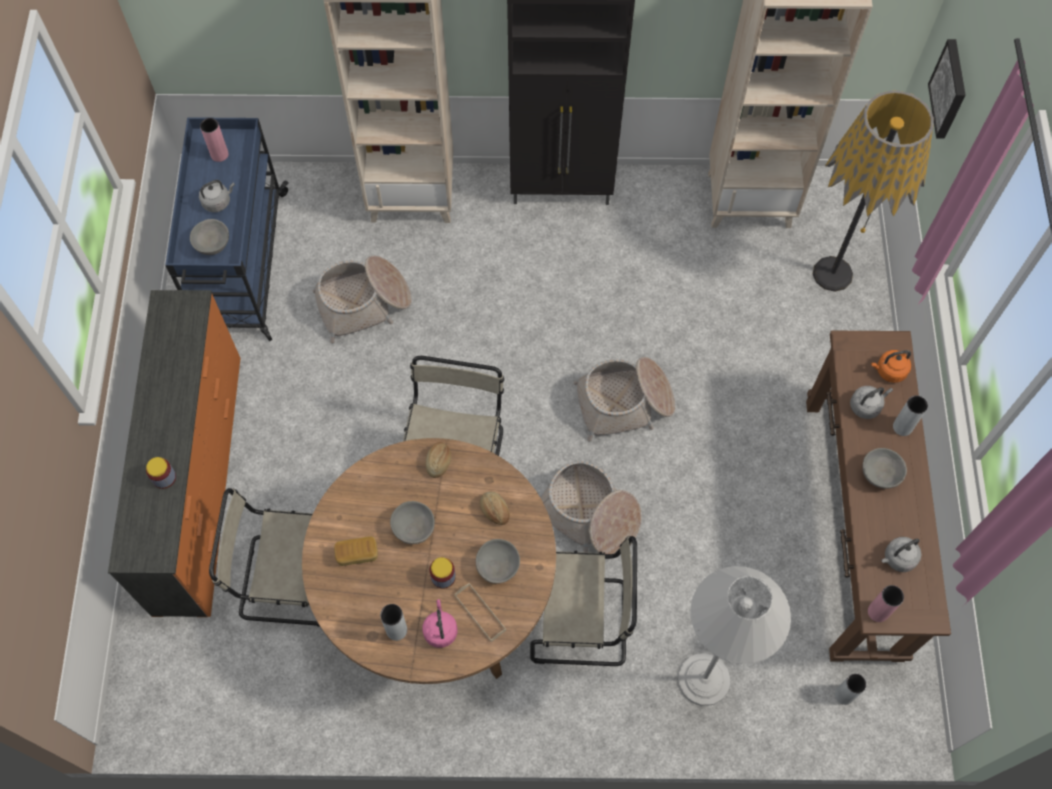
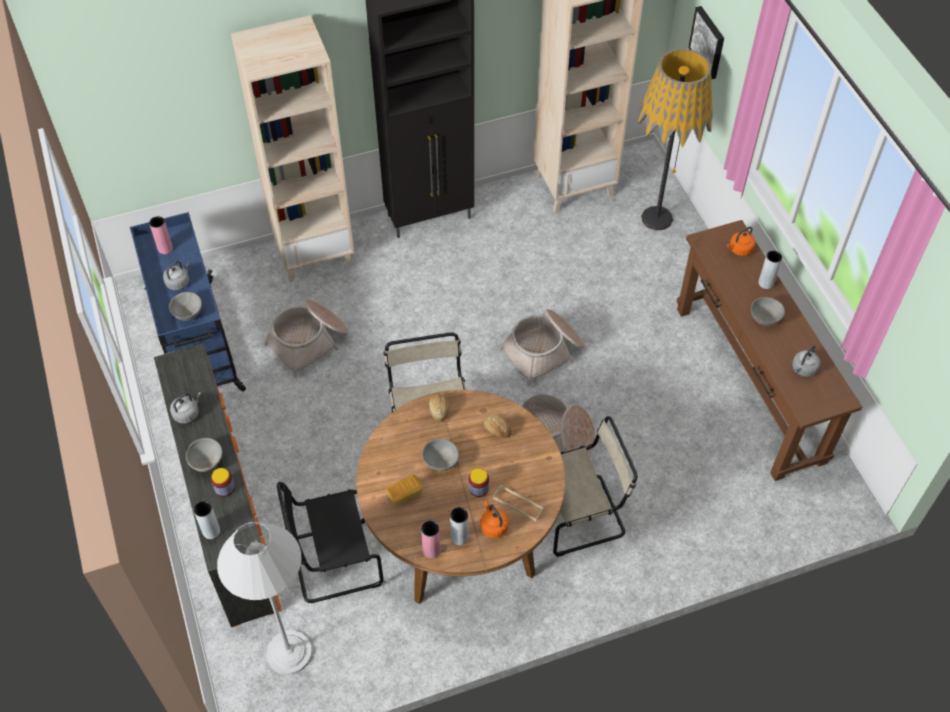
camera: 20 degrees left, 10 degrees down
(286, 580) = (333, 562): beige chair -> black chair
(440, 630) = (493, 526): pink kettle -> orange kettle
(498, 566) = (518, 467): grey bowl -> grey bowl (207, 462)
(703, 679) = (689, 525): white floor lamp -> white floor lamp (289, 652)
(844, 695) = (795, 501): grey vase -> grey vase (211, 531)
(866, 406) = (734, 277): grey kettle -> grey kettle (187, 413)
(878, 612) = (806, 408): pink vase -> pink vase (431, 550)

